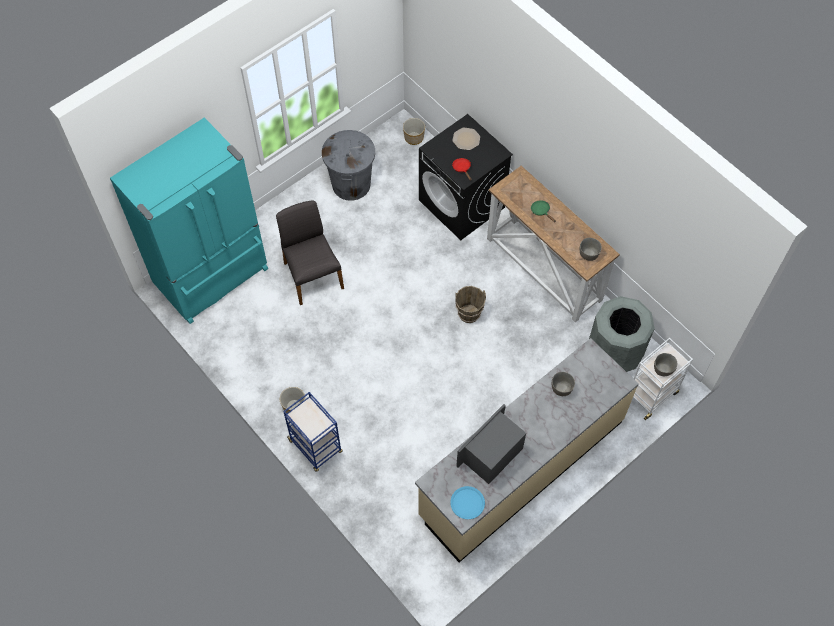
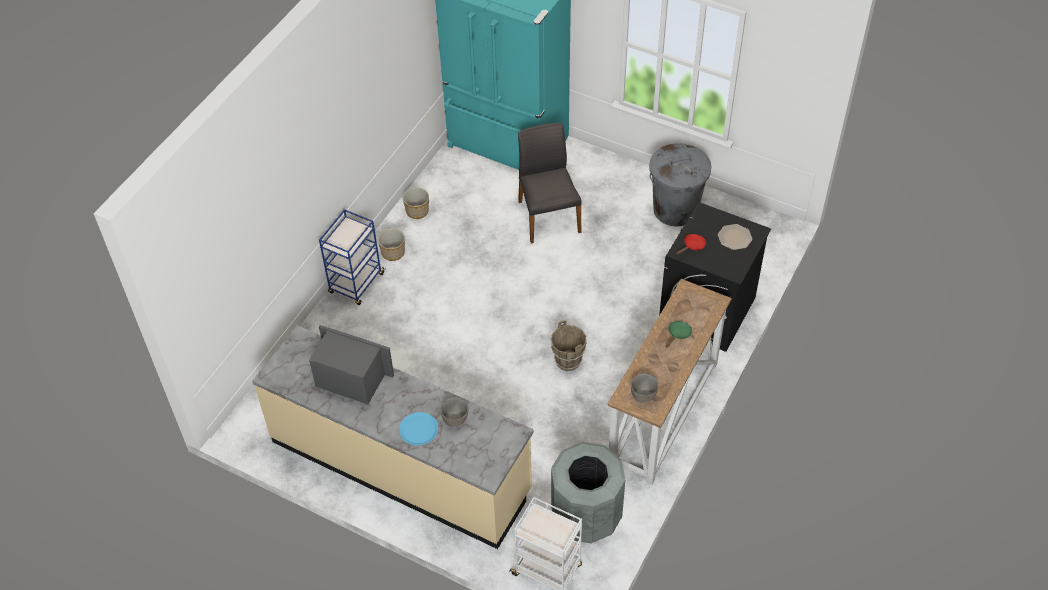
camera: 70 degrees right, 10 degrees down
(312, 275) = (548, 216): grey chair -> grey chair turned 60 degrees counterclockwise
(413, 137) = (769, 241): planter -> planter (417, 211)
(467, 503) = (288, 375): blue plate -> blue plate (418, 429)
(663, 369) = (541, 530): grey bowl -> none

